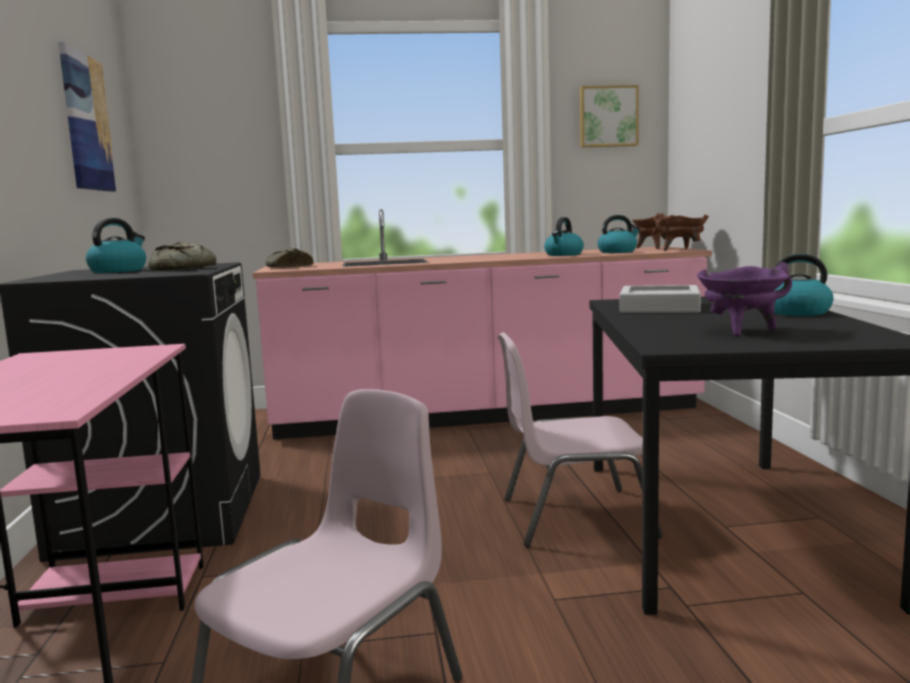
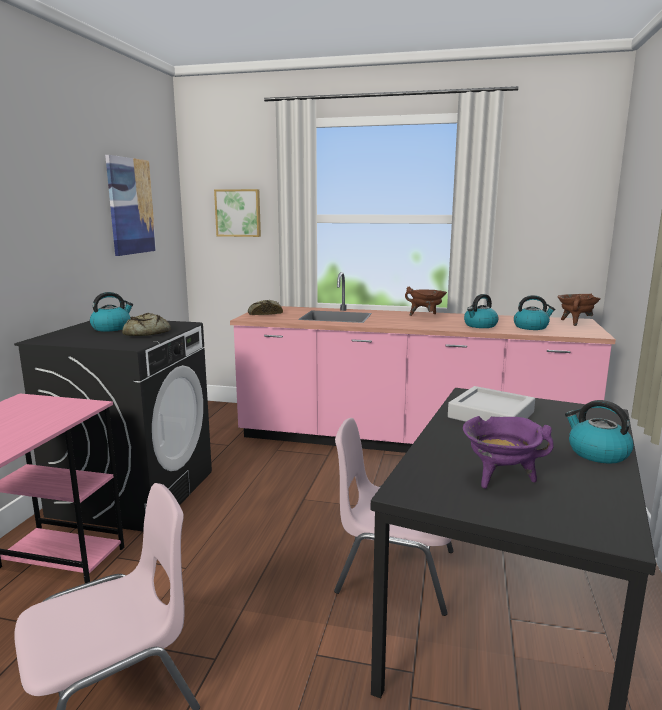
camera: 20 degrees right, 5 degrees up
(608, 116) = (555, 198): picture -> picture (238, 213)
(683, 250) = (592, 333): brown cooking pot -> brown cooking pot (426, 316)

